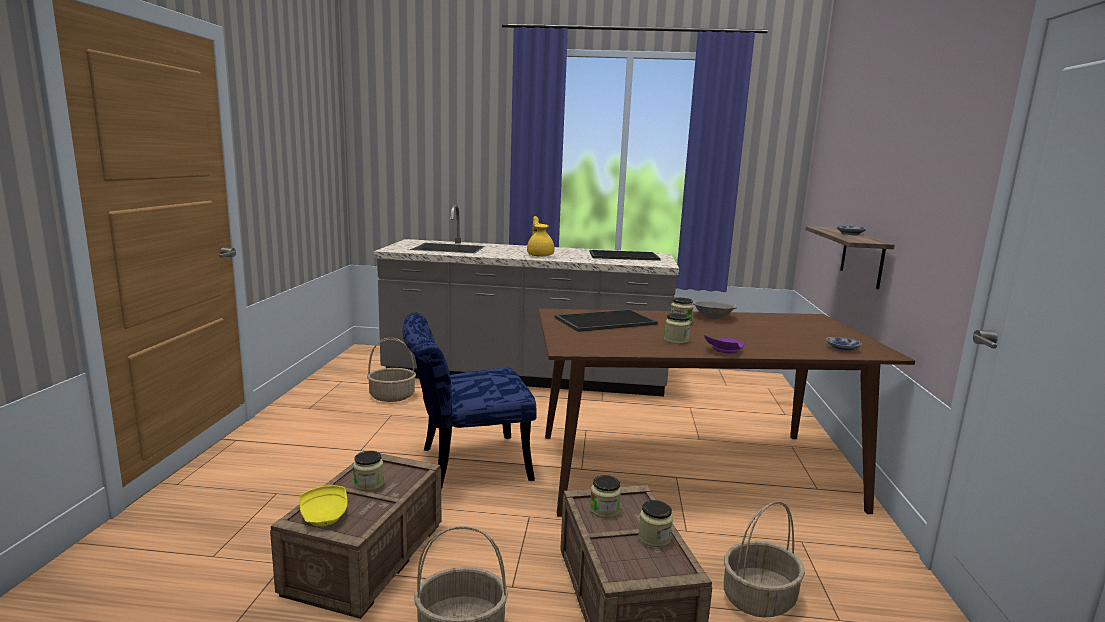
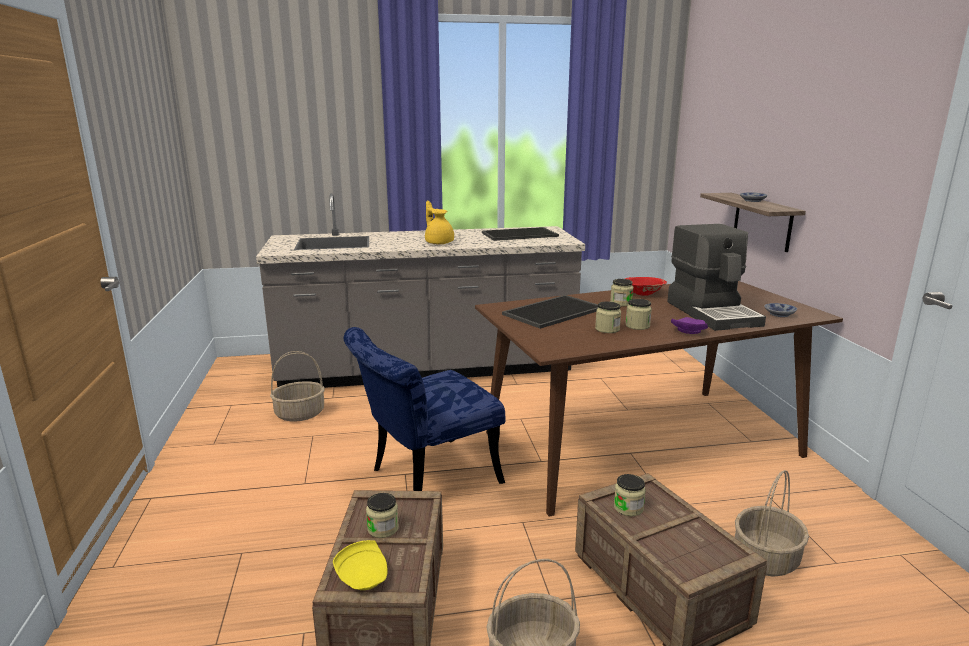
camera: 15 degrees left, 5 degrees up
(654, 538) = (691, 527): jar -> jar (607, 329)
(713, 317) = (643, 293): grey bowl -> red bowl
(769, 340) = (713, 313): none -> coffee machine

